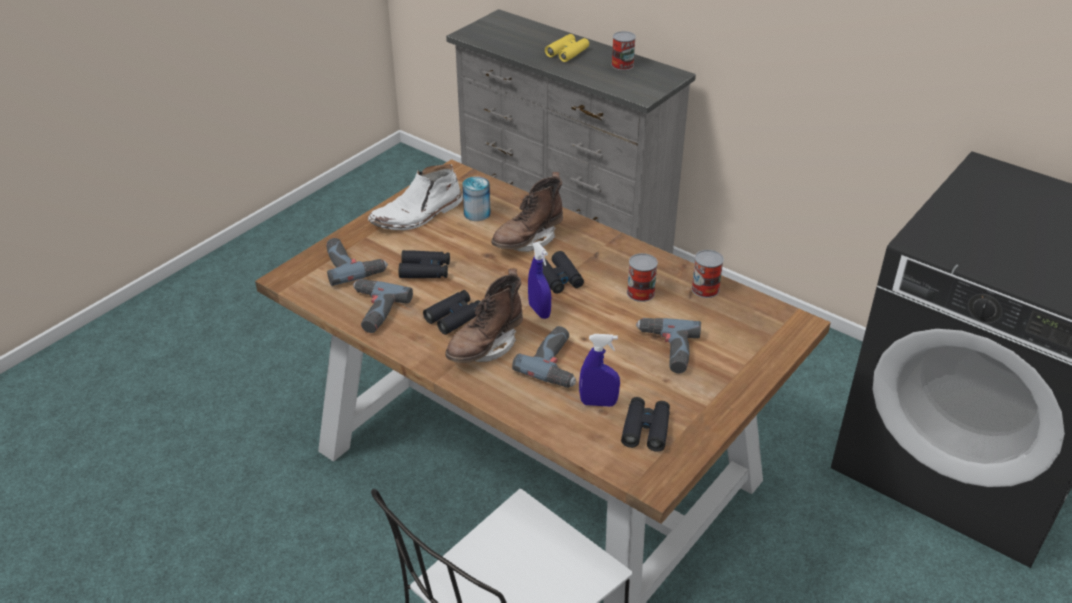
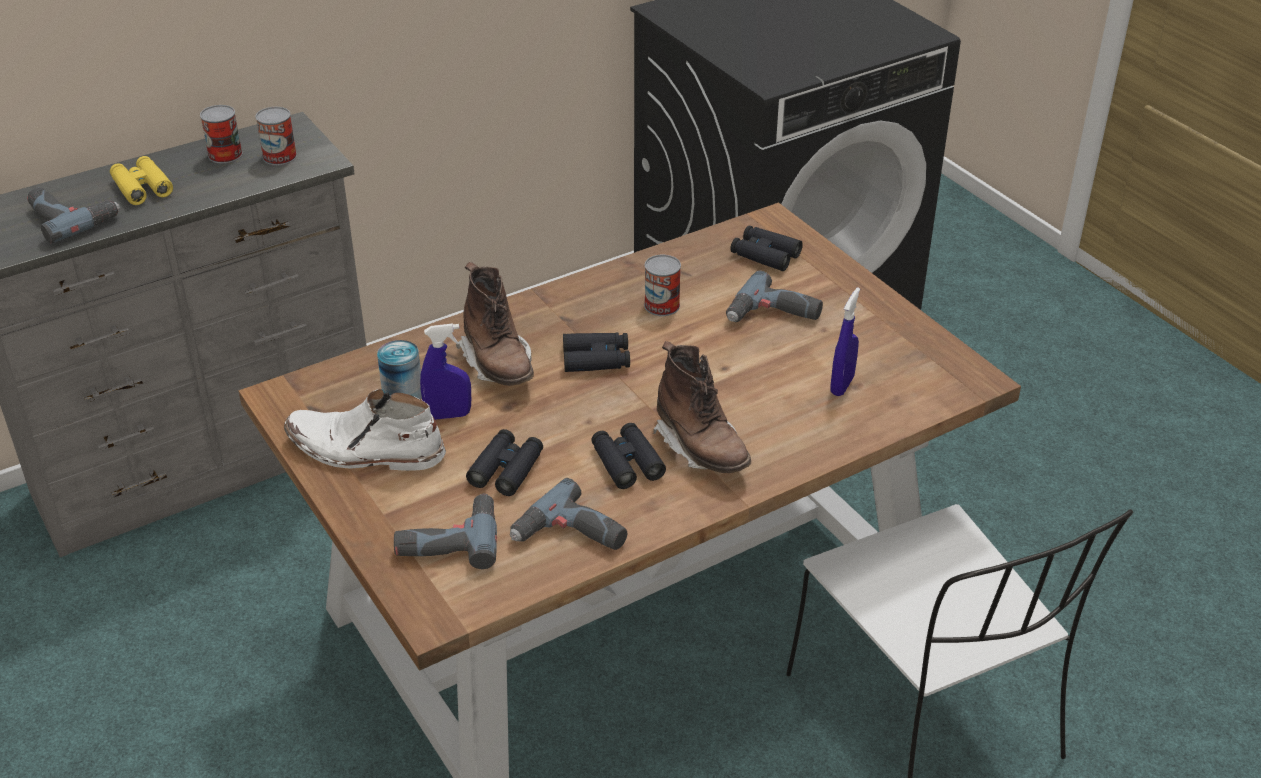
camera: 70 degrees left, 0 degrees up
(417, 215) = (364, 451): white boot -> white boot turned 120 degrees clockwise
(539, 311) = (654, 389): blue spray bottle -> blue spray bottle (448, 415)
(557, 363) = (760, 399): power drill -> power drill (71, 217)
(646, 429) = (897, 363): black binoculars -> black binoculars (765, 255)
(705, 289) = (681, 260): can -> can (279, 156)

